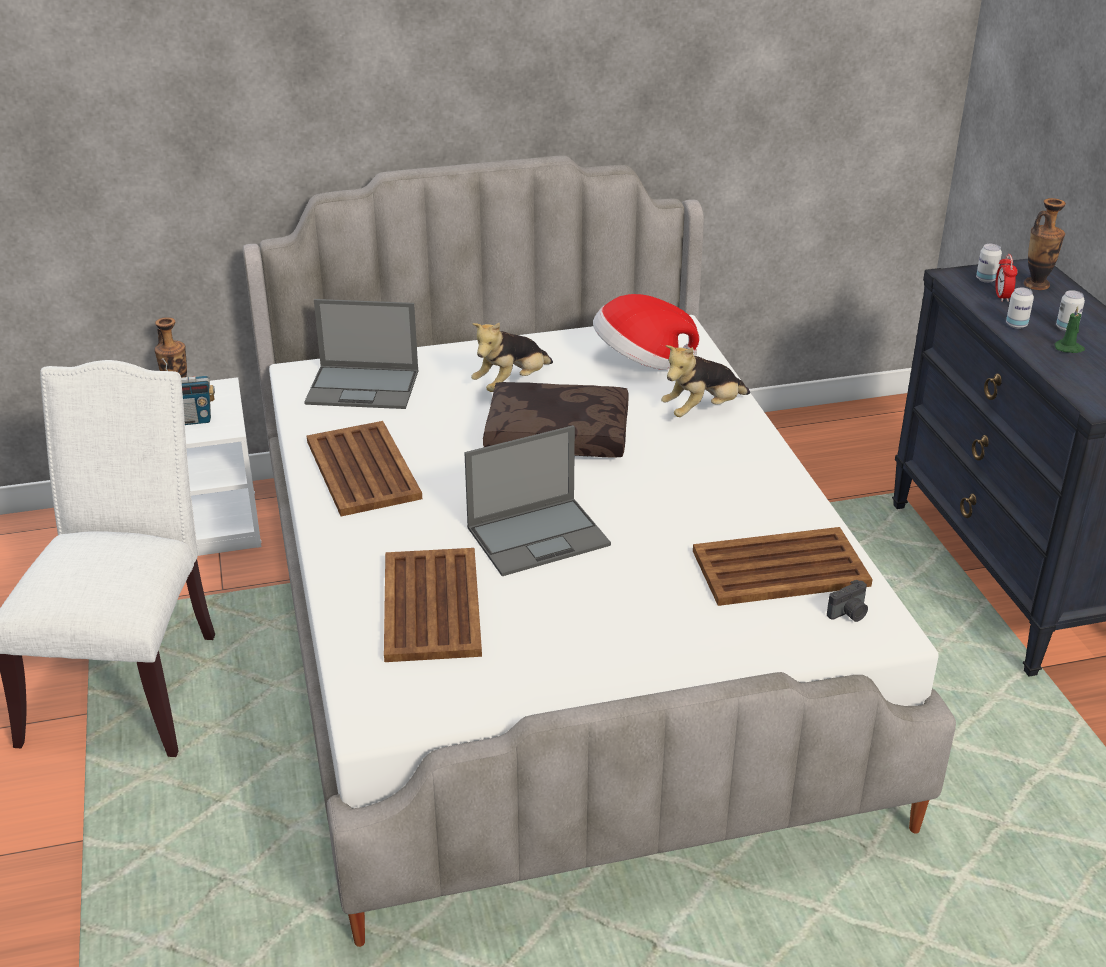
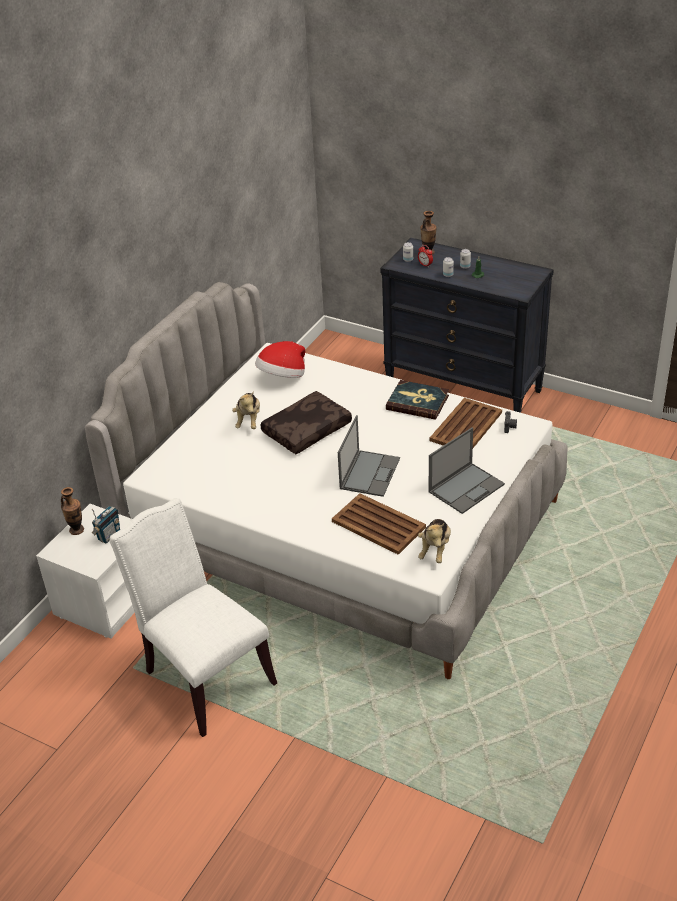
camera: 45 degrees left, 5 degrees up
(363, 468) = (256, 496): brown tray -> none
(364, 387) = (189, 463): laptop -> laptop (466, 487)
(702, 410) = (342, 383): plush toy -> plush toy (435, 549)
(764, 493) = (417, 402): none -> book

